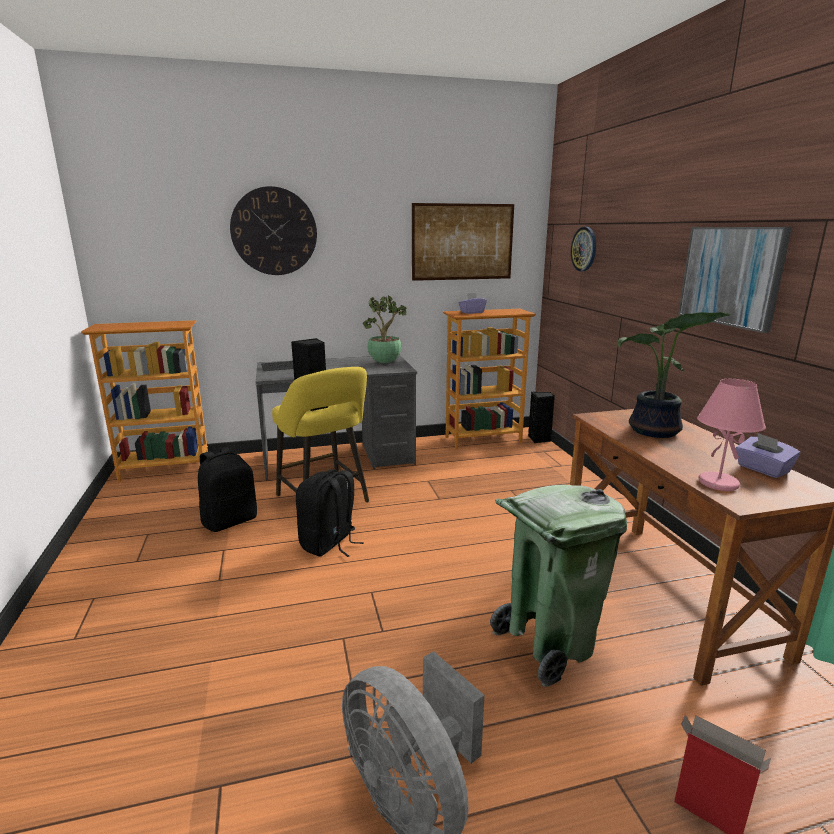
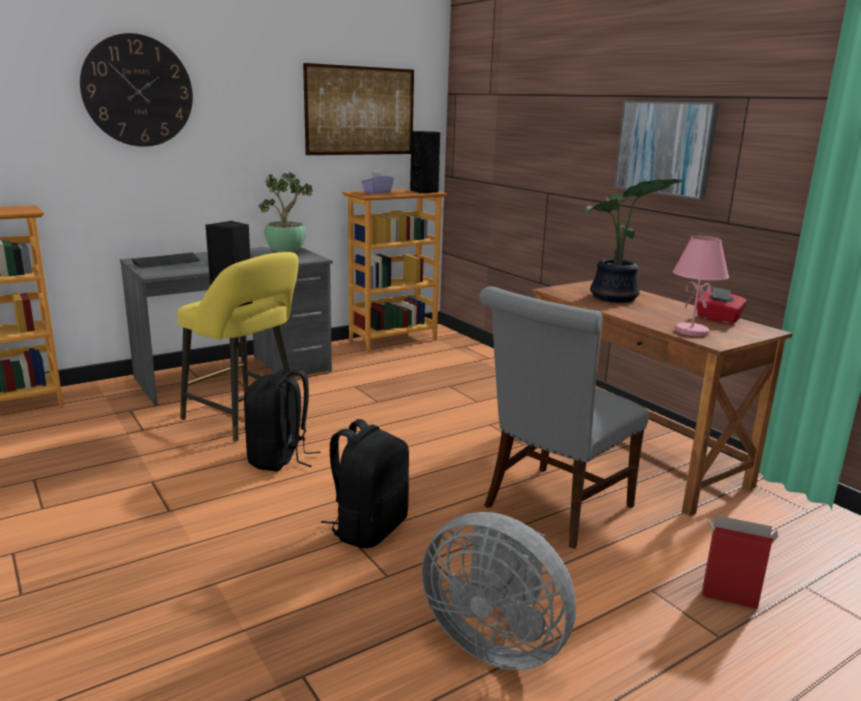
camera: 20 degrees left, 0 degrees up
(230, 521) = (138, 452): black backpack -> black backpack (368, 528)
(539, 439) = (453, 335): black speaker -> black speaker (425, 191)
(548, 644) = (552, 509): green trash can -> grey chair
(584, 249) = (498, 121): wall clock -> none
(762, 469) = (717, 319): purple tissue box -> red tissue box

